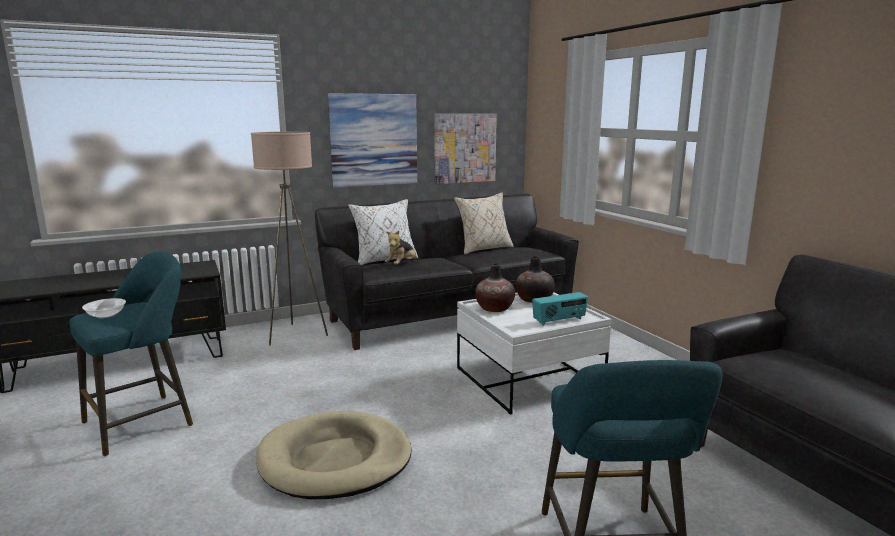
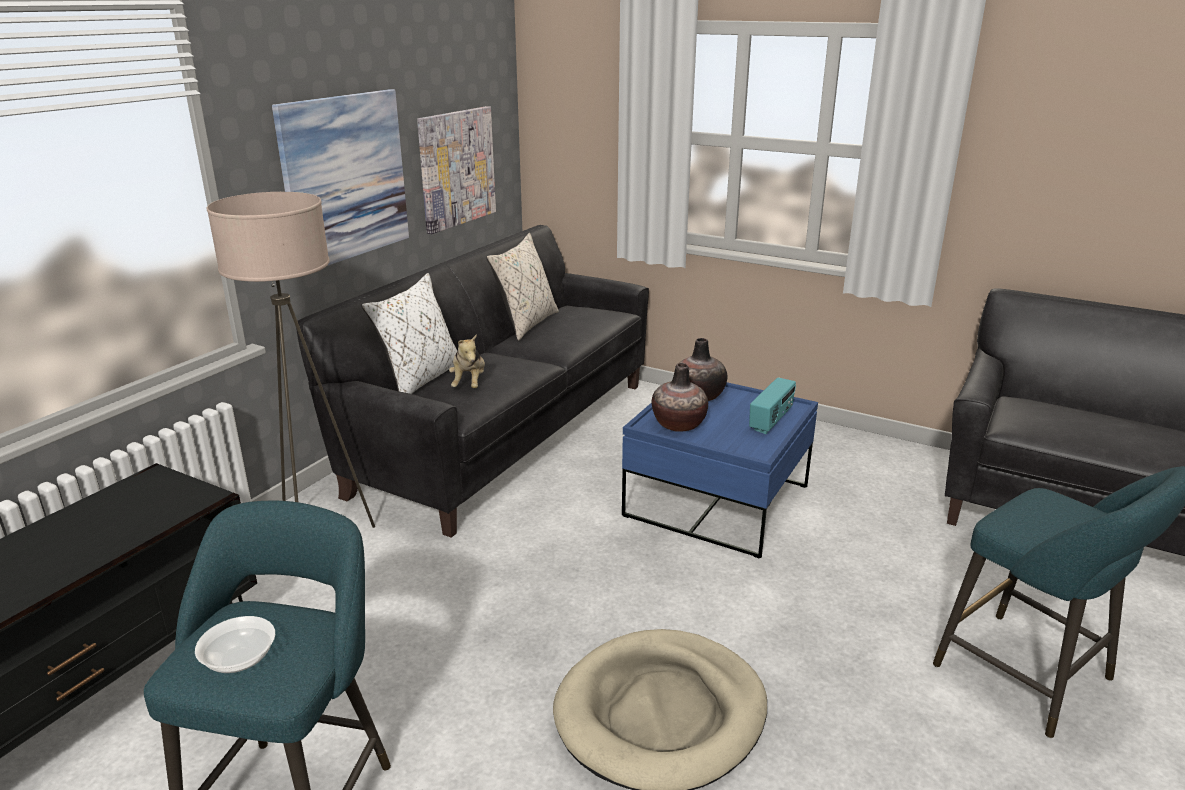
camera: 35 degrees left, 10 degrees up
(528, 379) = (716, 501): white coffee table -> blue coffee table

